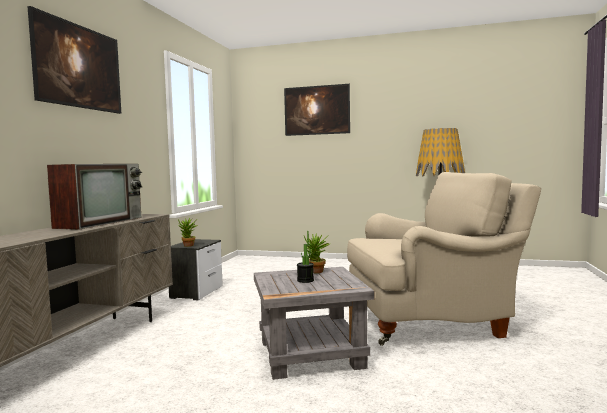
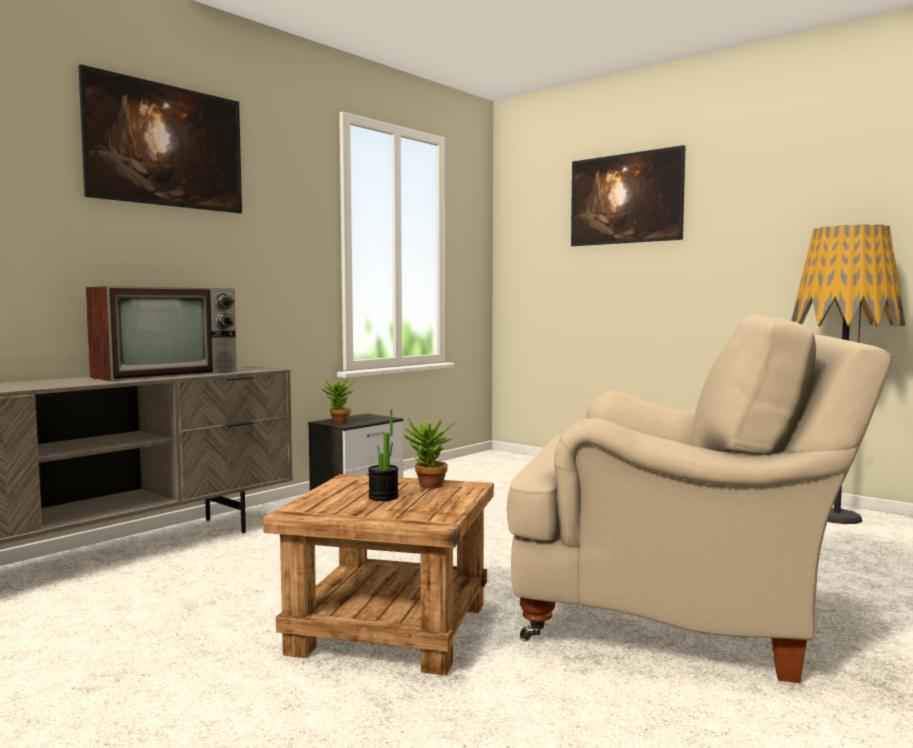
camera: 25 degrees right, 0 degrees up
(309, 354) = (387, 628): grey side table -> brown side table

